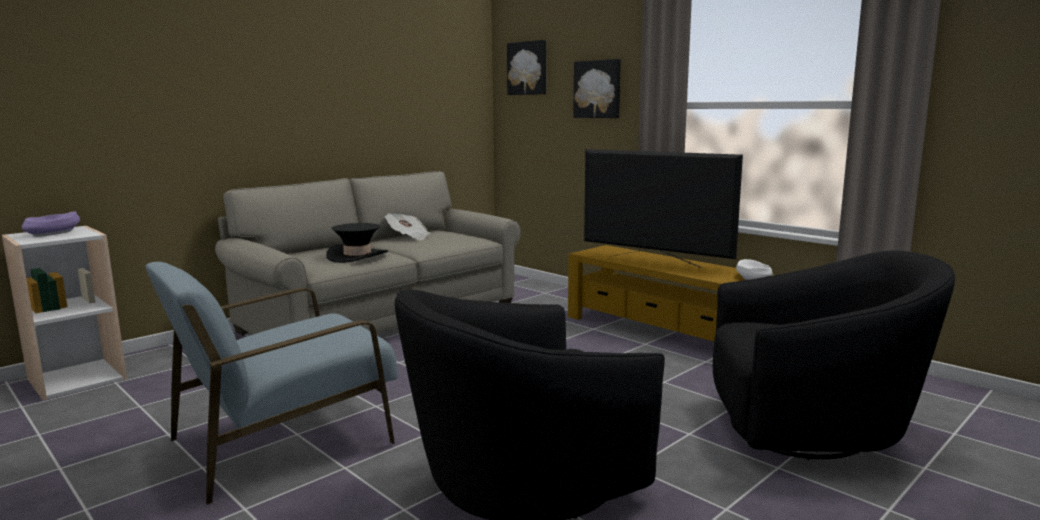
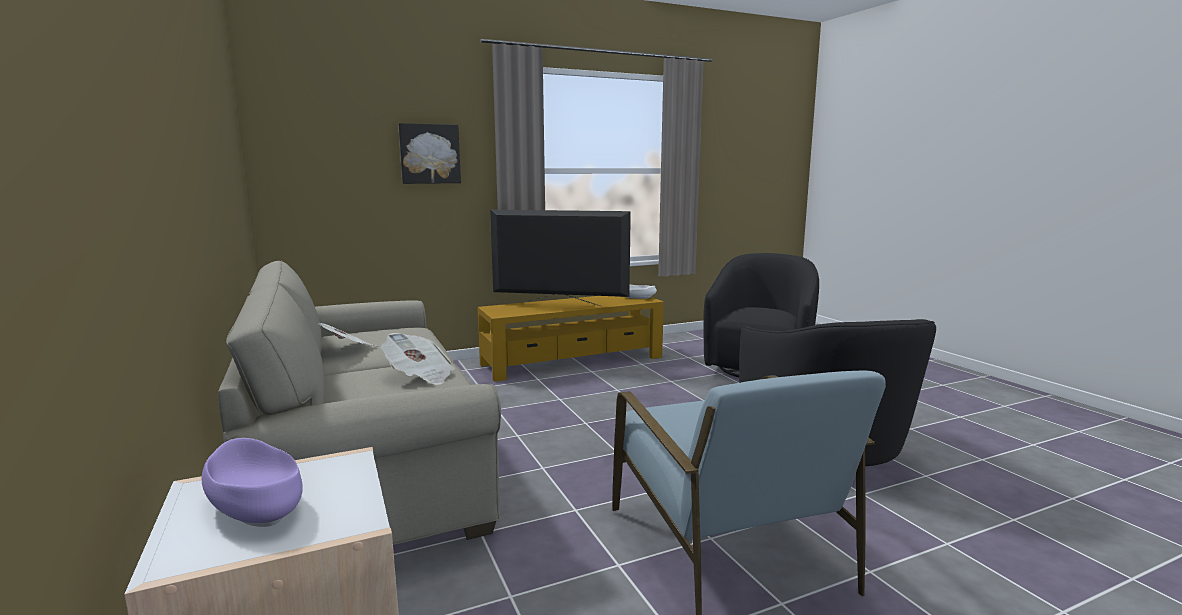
camera: 70 degrees left, 0 degrees up
(357, 256) = (420, 376): black hat -> newspaper
(528, 68) = (316, 125): picture -> none
(655, 261) = (559, 305): television -> television turned 135 degrees counterclockwise

